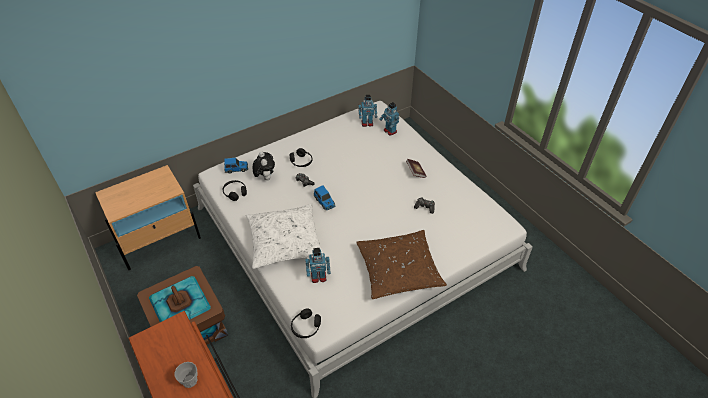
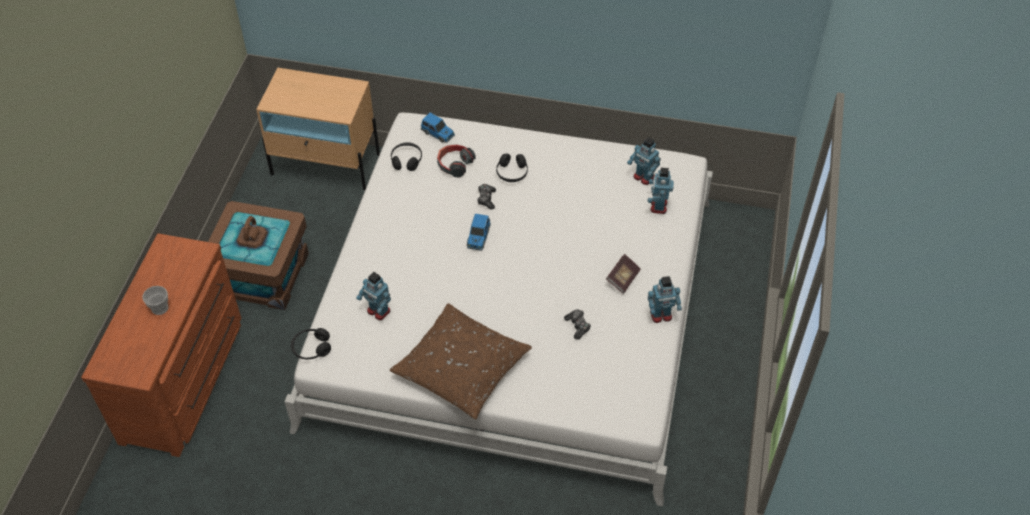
camera: 45 degrees right, 5 degrees up
(265, 177) = (454, 164): plush toy -> headphones
(284, 241) = (391, 250): white pillow -> none
(452, 175) = (661, 315): none -> toy robot

